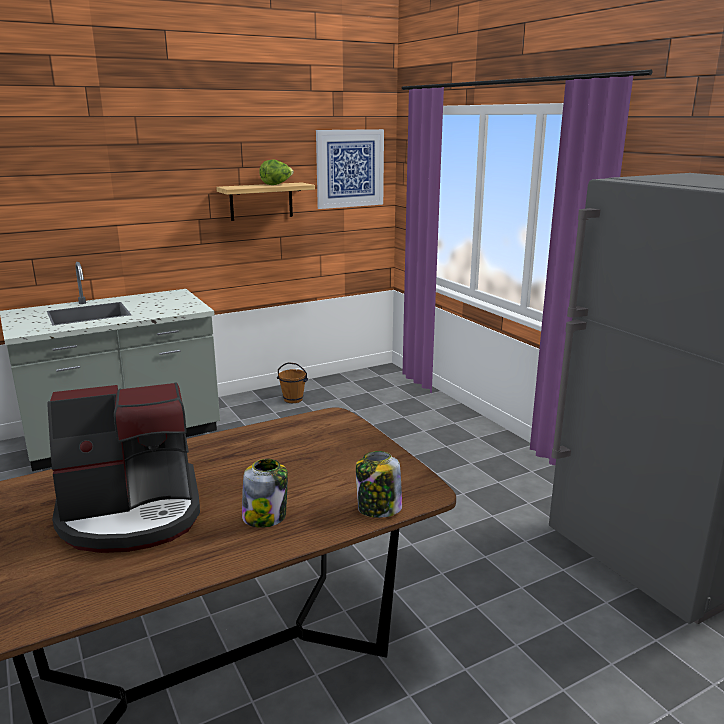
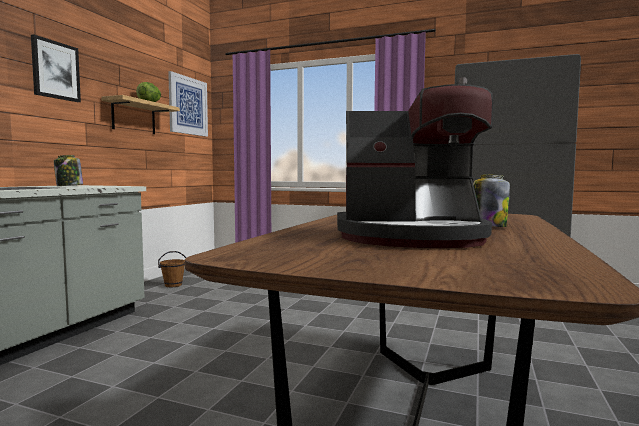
camera: 40 degrees left, 15 degrees down
(132, 513) = (410, 237): coffee machine -> coffee machine turned 60 degrees clockwise
(160, 171) = (55, 70): none -> picture
(378, 509) = (520, 219): jar -> jar (69, 186)

